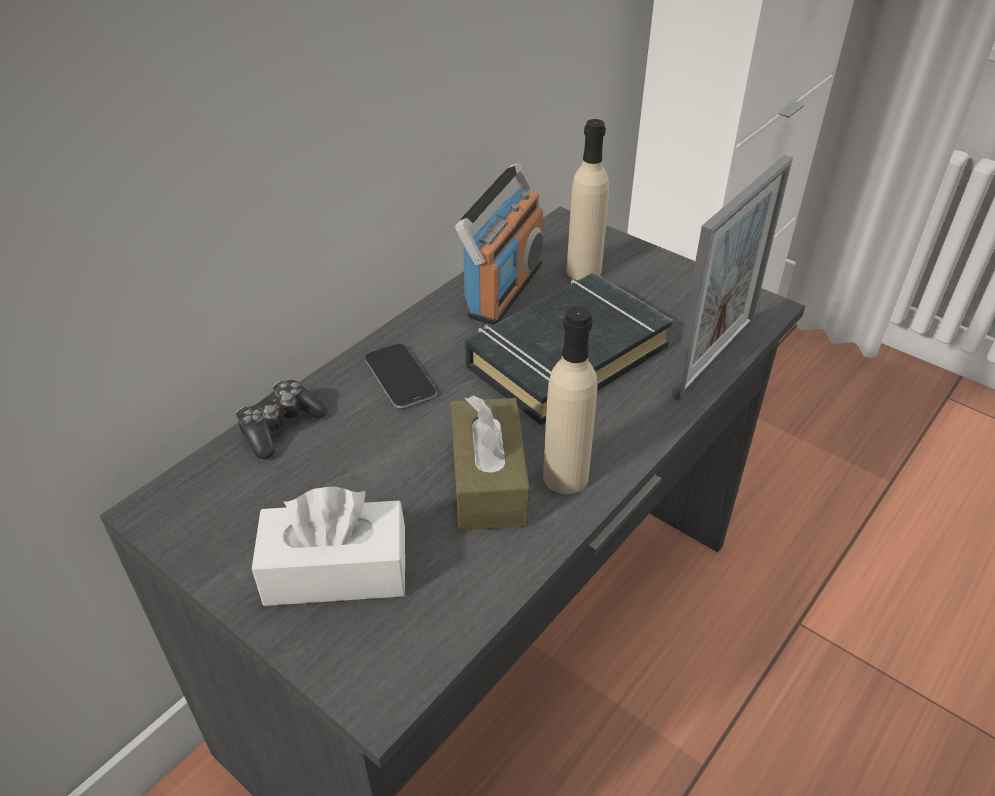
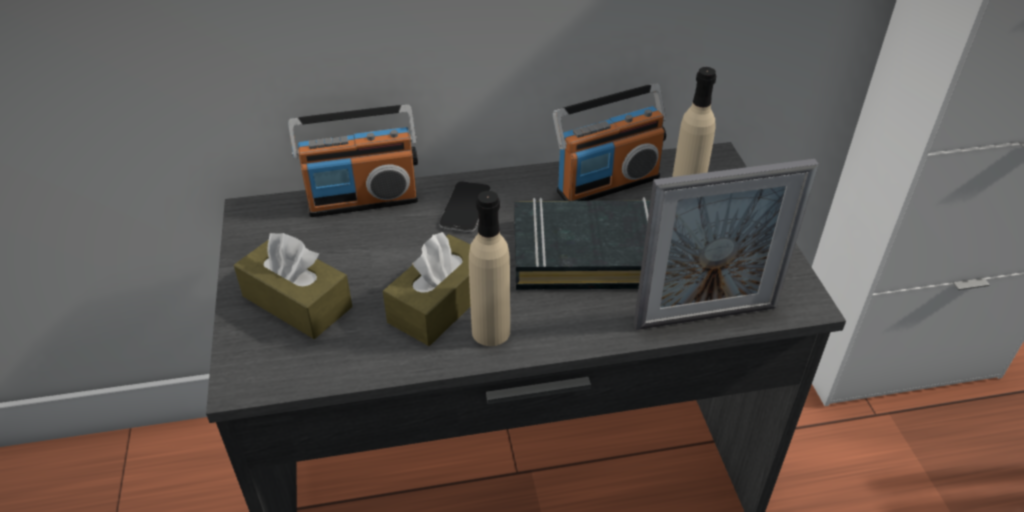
camera: 40 degrees right, 0 degrees up
(280, 426) = (363, 200): game controller -> radio
(336, 571) = (297, 301): white tissue box -> brown tissue box

